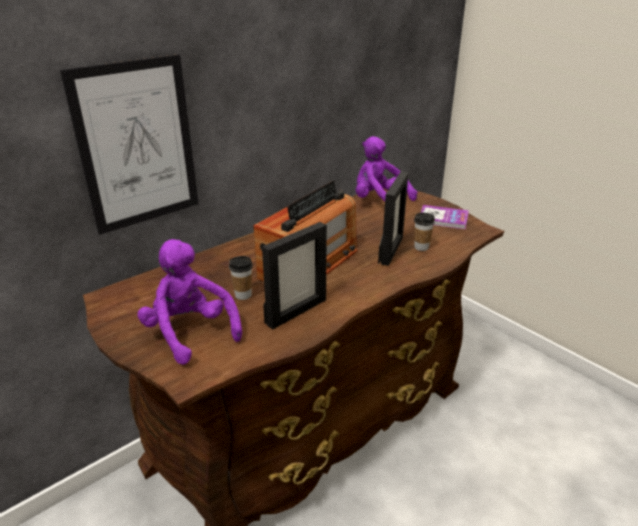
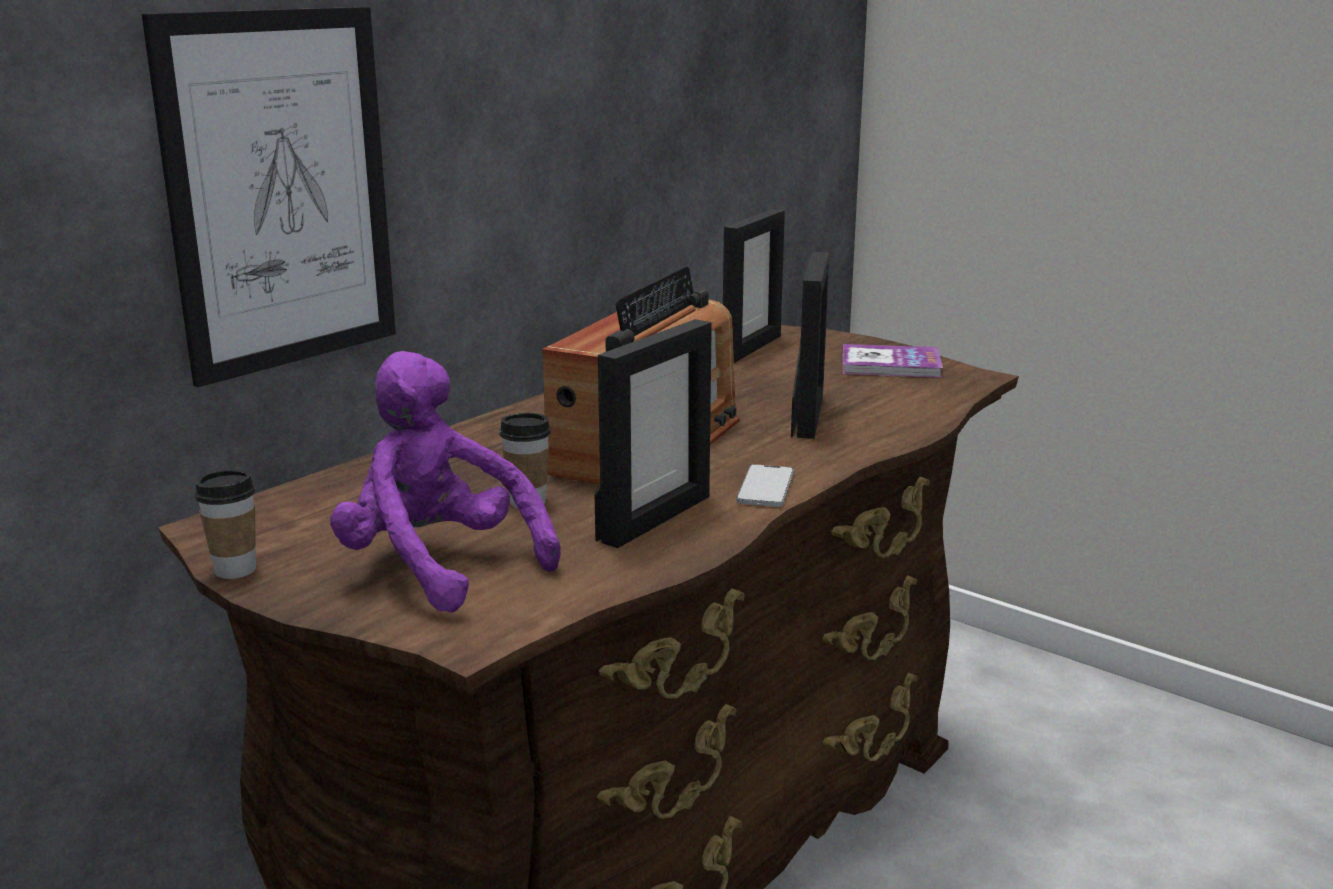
camera: 10 degrees left, 10 degrees down
(354, 296) = (765, 488): none -> phone
(379, 202) = (749, 347): purple plush toy -> picture frame
(421, 247) = (867, 408): cup -> cup (235, 570)

